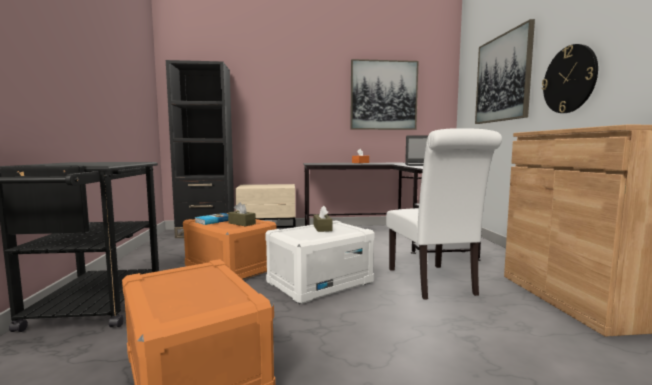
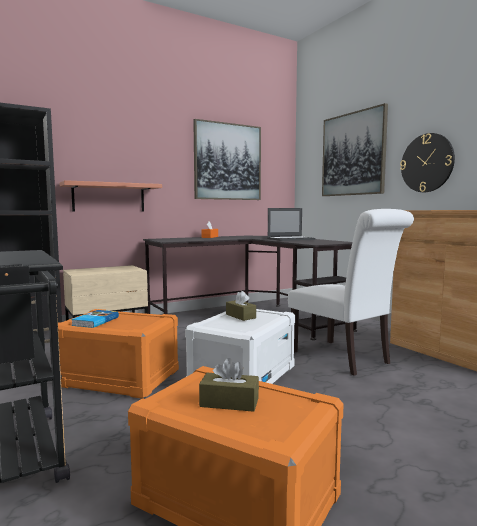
camera: 25 degrees left, 0 degrees up
(242, 223) = (138, 321): brown tissue box -> brown tissue box (229, 402)
(276, 129) = (109, 197): none -> shelf

